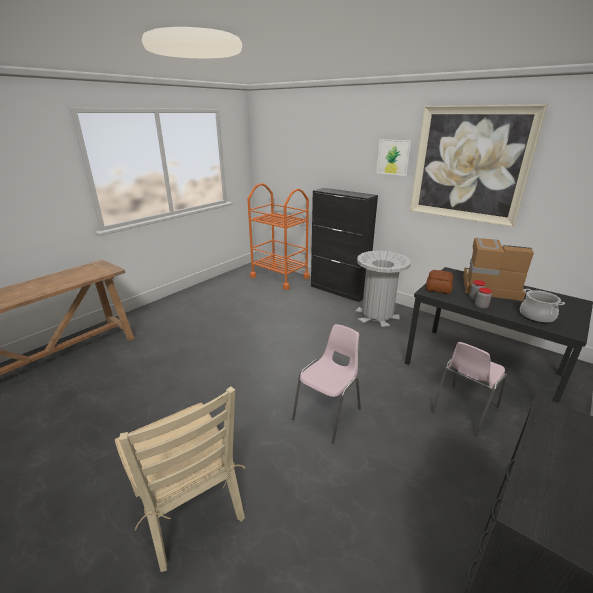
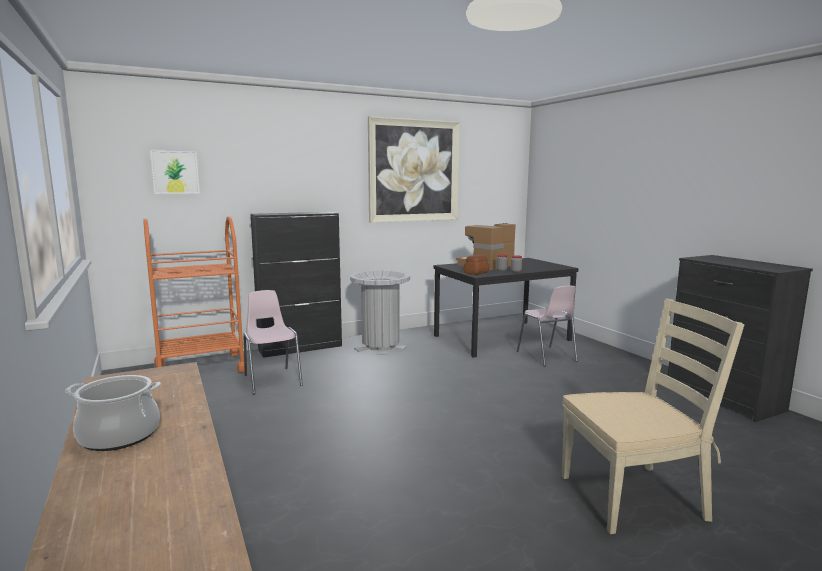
camera: 65 degrees left, 15 degrees down
(328, 414) = (525, 403): pink chair -> pink chair (272, 380)
(393, 157) = (341, 168): picture -> picture (175, 172)
(536, 316) = (540, 267): cooking pot -> cooking pot (120, 435)

